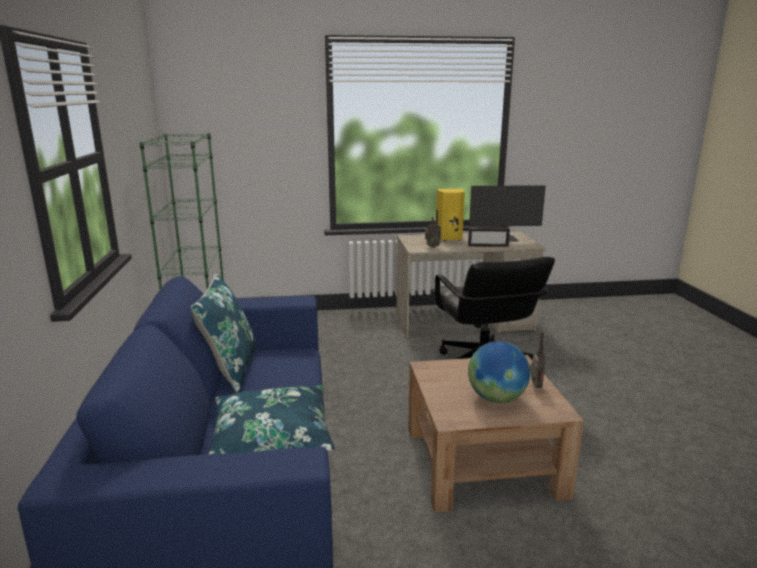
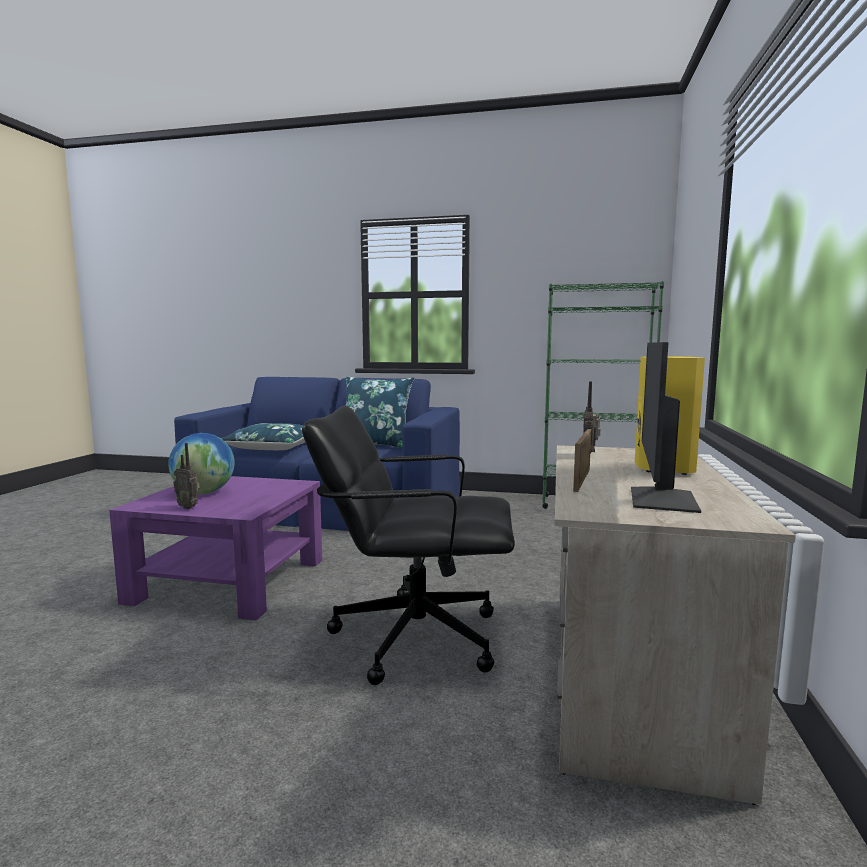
camera: 110 degrees right, 10 degrees down
(483, 461) = (229, 580): brown coffee table -> purple coffee table

